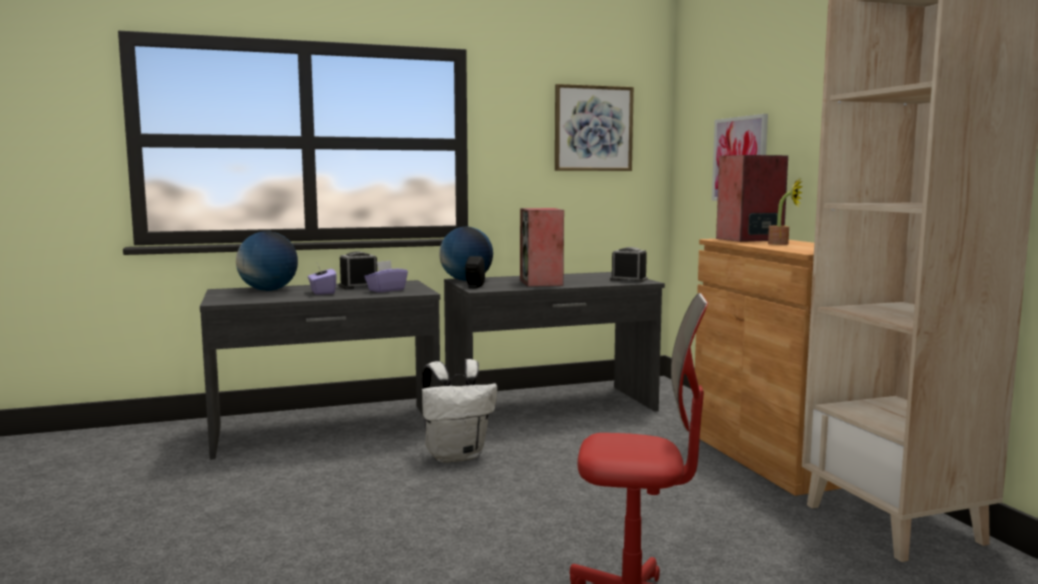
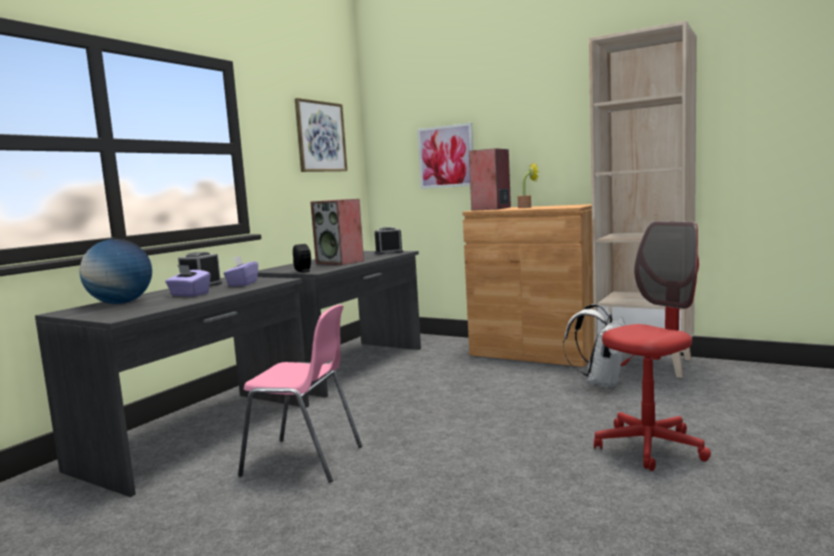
camera: 40 degrees left, 0 degrees up
(341, 480) = (304, 460): none -> pink chair
(456, 455) = (354, 414): white backpack -> white backpack (601, 383)
(466, 280) = (274, 269): globe -> none

